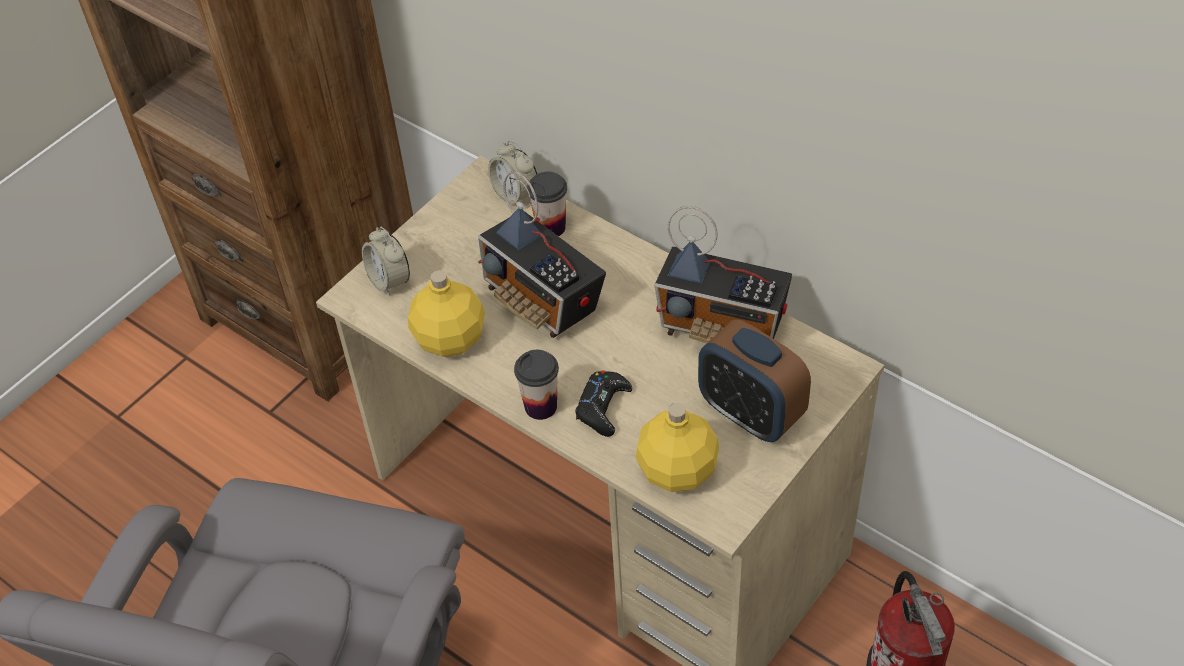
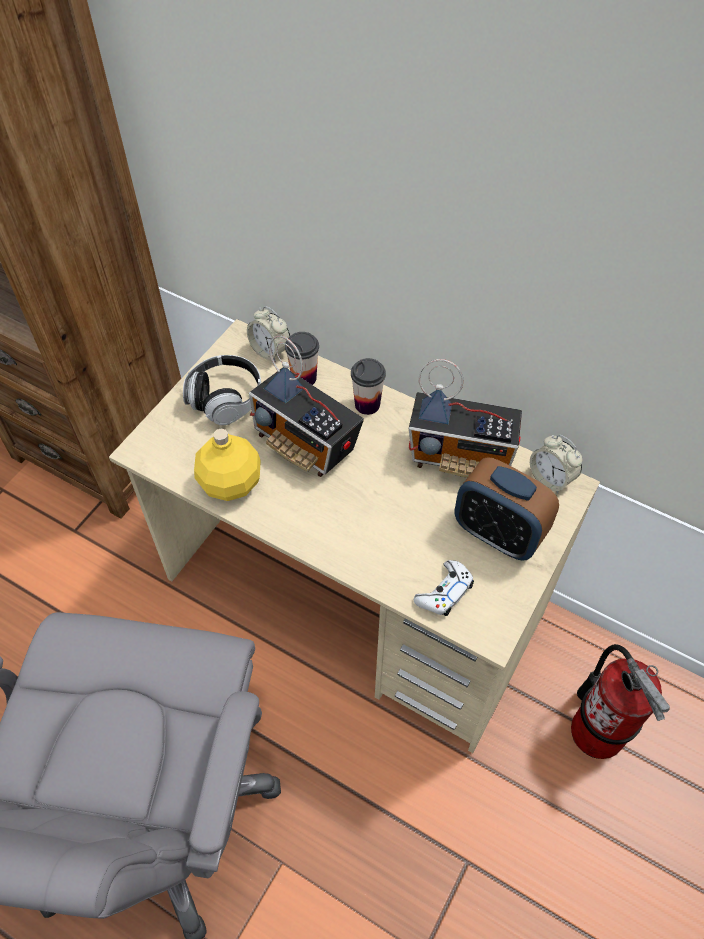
camera: 10 degrees left, 5 degrees up
(389, 281) = (171, 433): alarm clock -> alarm clock (550, 478)
(456, 246) = (226, 399): none -> headphones
(540, 406) = (317, 540): cup -> cup (367, 404)
(603, 408) = (372, 537): black game controller -> none
(677, 471) = (444, 592): yellow bottle -> white game controller

